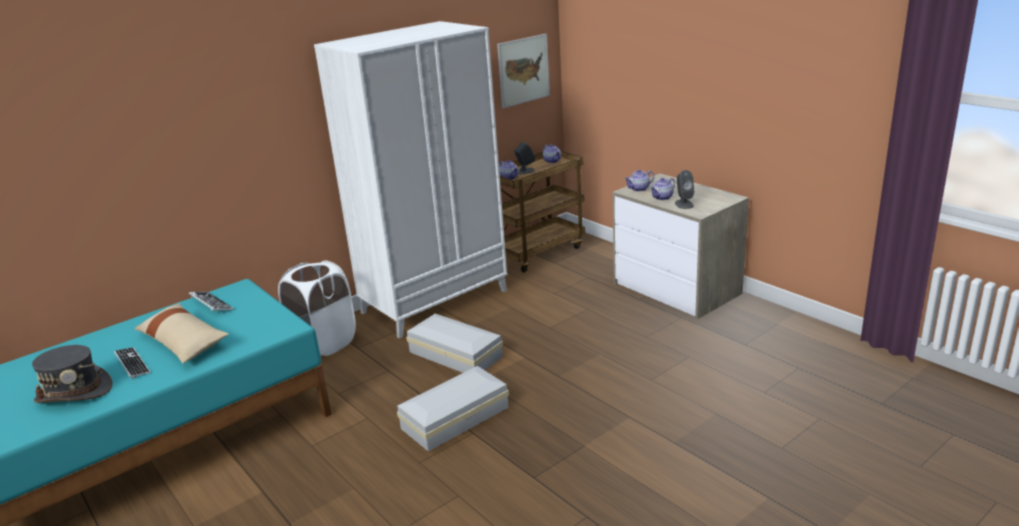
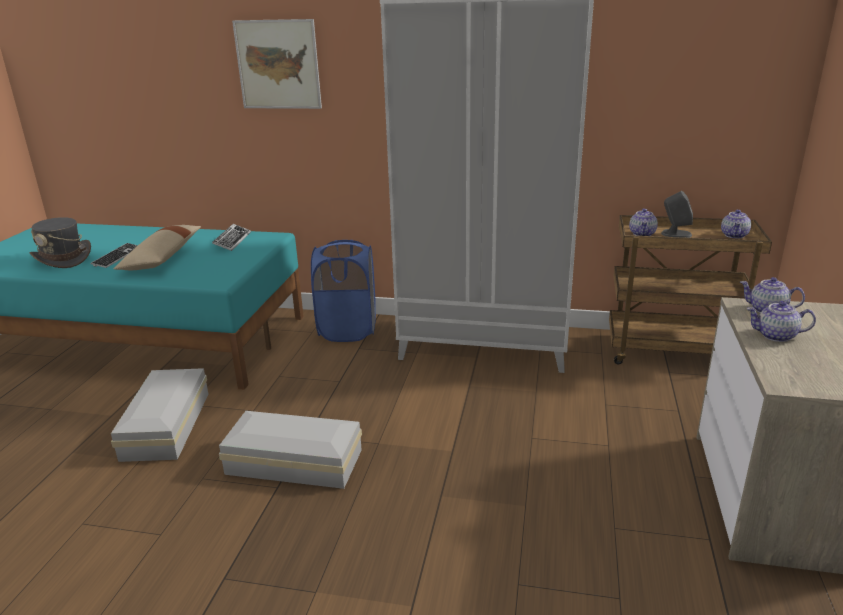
camera: 50 degrees right, 0 degrees up
(324, 344) = (348, 330): white laundry basket -> blue laundry basket
(455, 353) = (407, 403): white storage box -> white storage box (168, 424)
(523, 70) = (734, 91): picture -> picture (278, 65)
(684, 204) = (788, 360): grey speaker -> none

